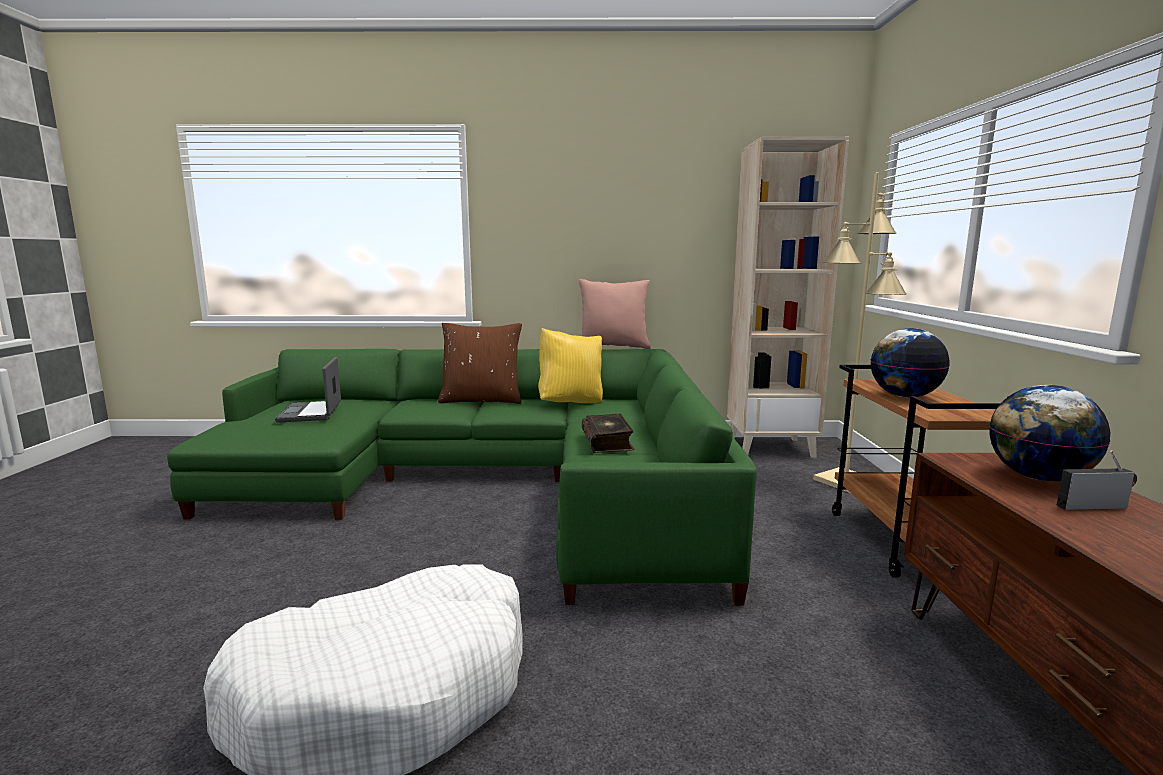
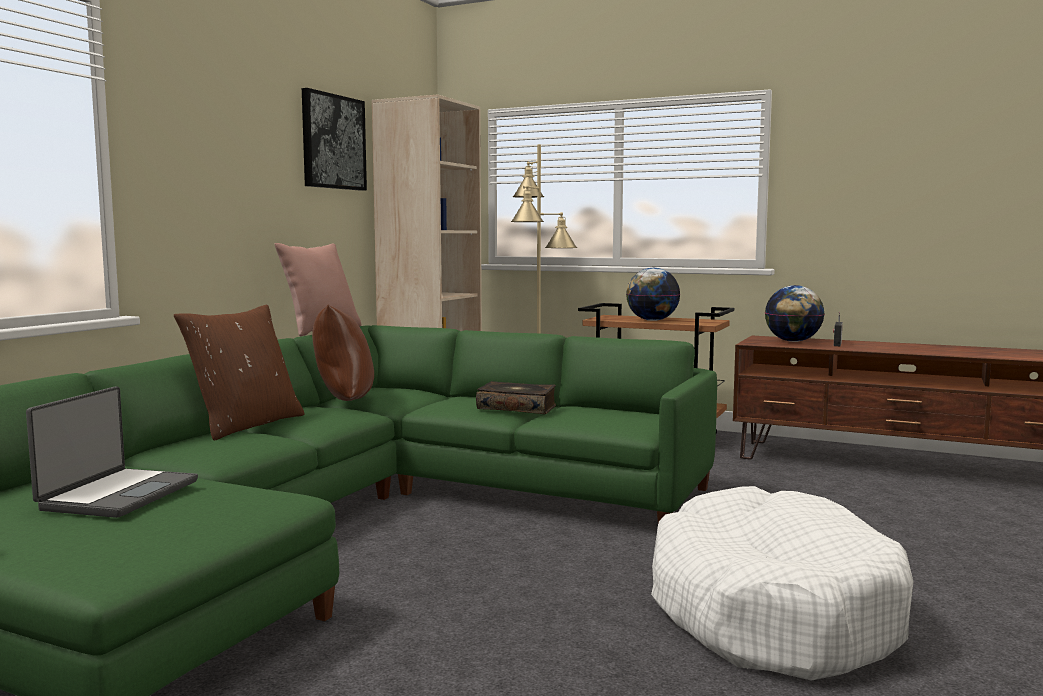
camera: 65 degrees left, 5 degrees down
(311, 413) = (118, 495): laptop -> laptop turned 90 degrees counterclockwise
(571, 403) = (342, 402): yellow pillow -> brown pillow
(687, 193) = (333, 142): none -> picture

